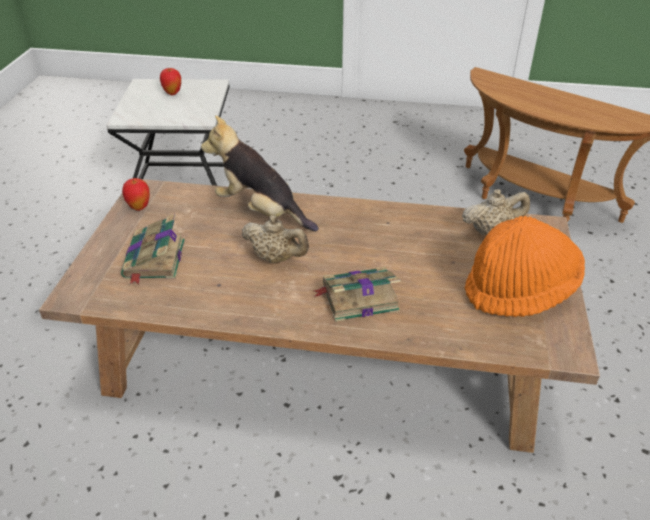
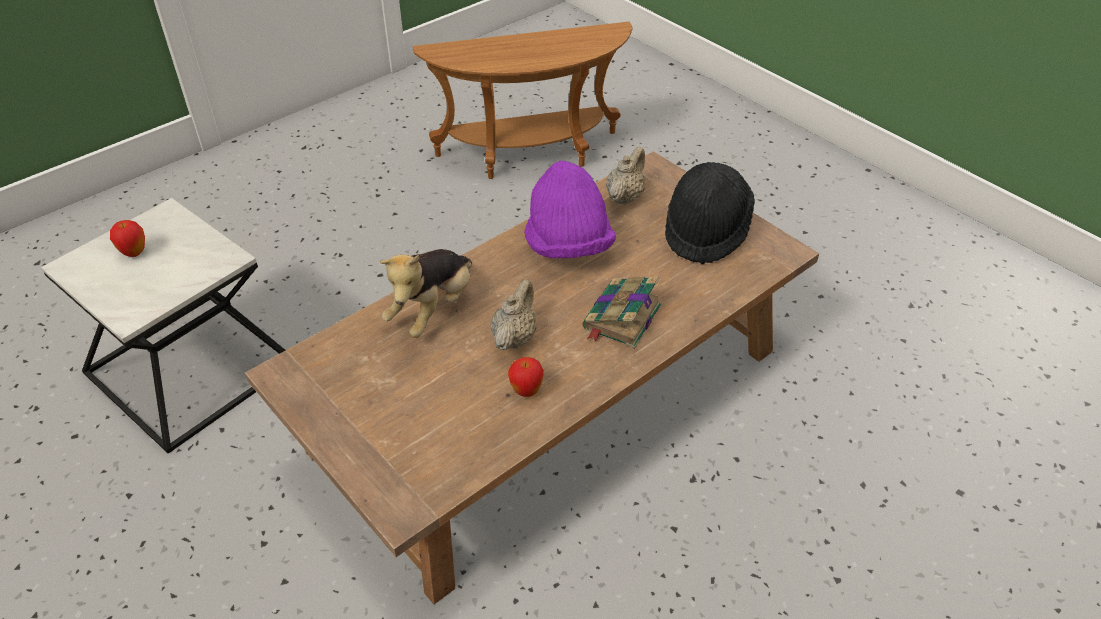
camera: 50 degrees left, 5 degrees up
(139, 207) = (311, 392): apple -> apple (526, 391)
(154, 260) = (418, 422): book -> none
(261, 211) = (433, 309): plush toy -> plush toy turned 45 degrees counterclockwise
(276, 258) = (514, 337): beige teapot -> beige teapot turned 45 degrees counterclockwise
(399, 232) = (568, 245): none -> purple hat
(519, 291) = (706, 230): orange hat -> black hat

